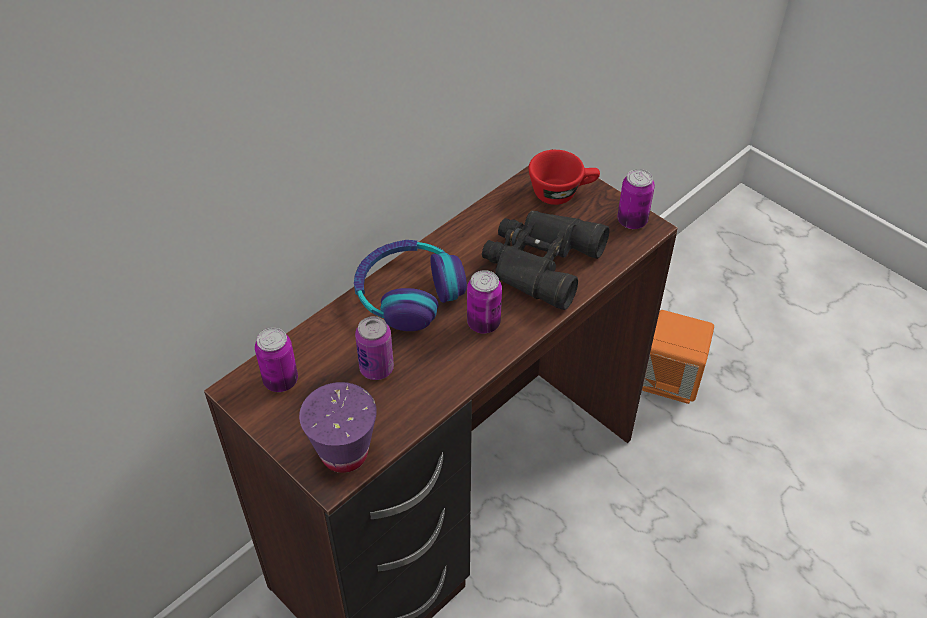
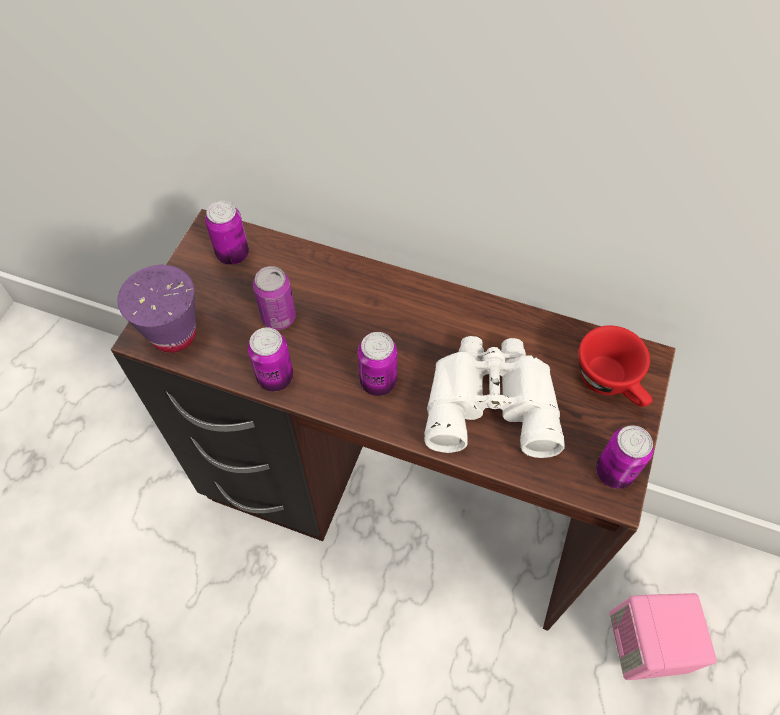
camera: 65 degrees right, 10 degrees up
(408, 293) = (383, 303): headphones -> none
(438, 390) = (275, 377): none -> can
(538, 262) = (490, 400): black binoculars -> white binoculars
(670, 380) = (646, 646): orange speaker -> pink speaker

